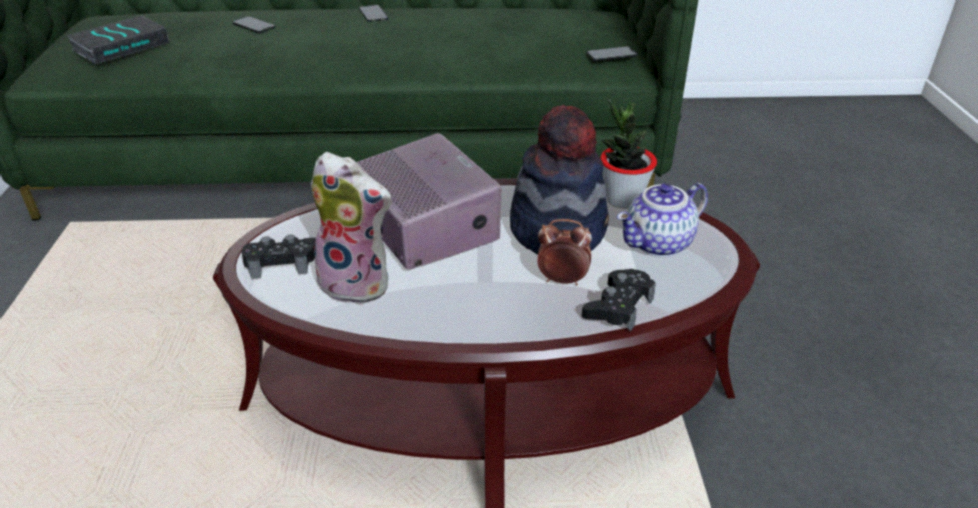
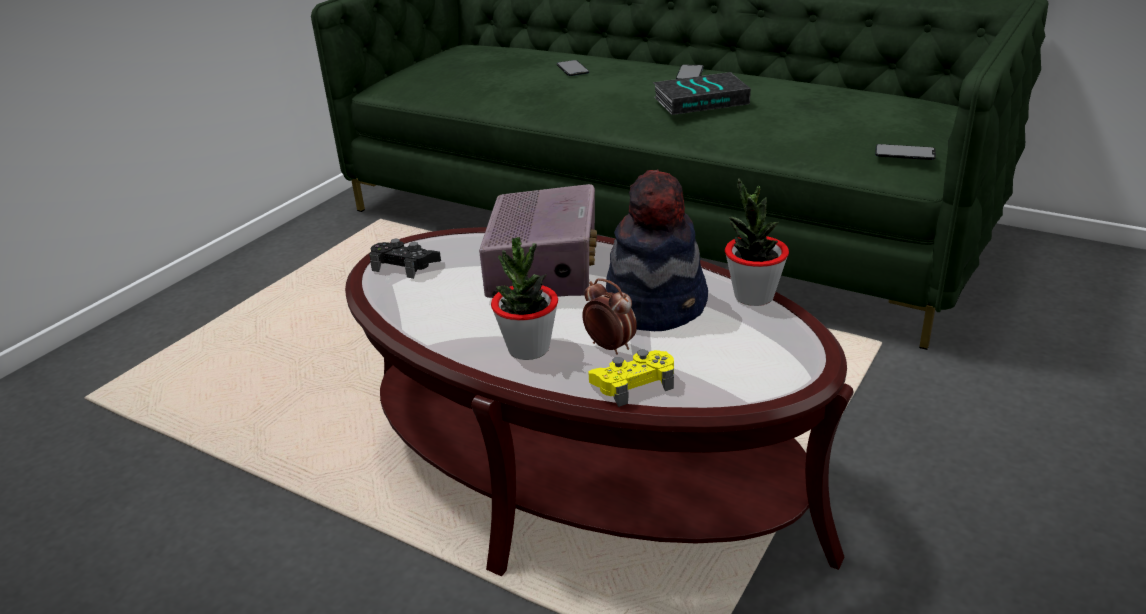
camera: 35 degrees right, 5 degrees down
(121, 45) = (454, 70): book -> book (701, 100)
(358, 283) = (443, 297): plush toy -> none
(496, 306) = (528, 349): none -> potted plant
(618, 306) = (633, 384): black game controller -> yellow game controller
(659, 245) = (740, 346): teapot -> none

